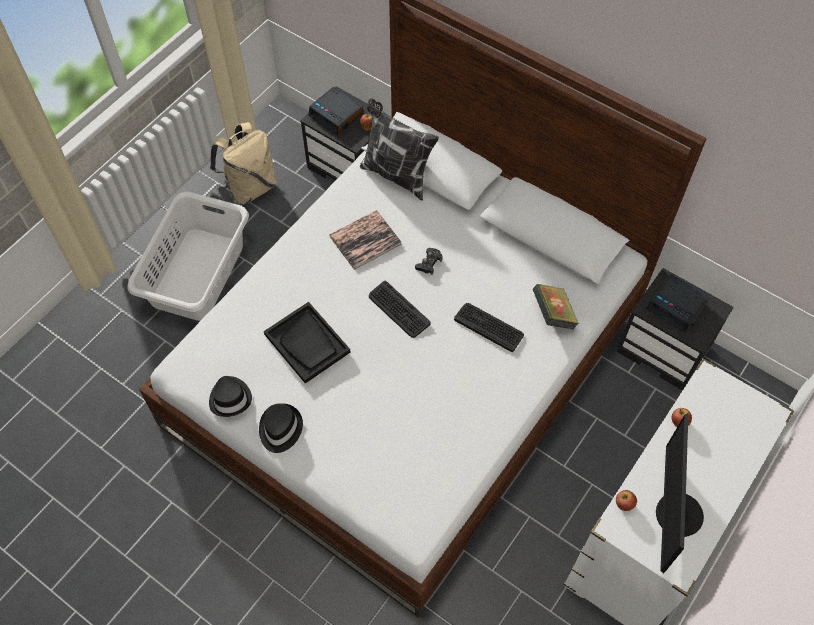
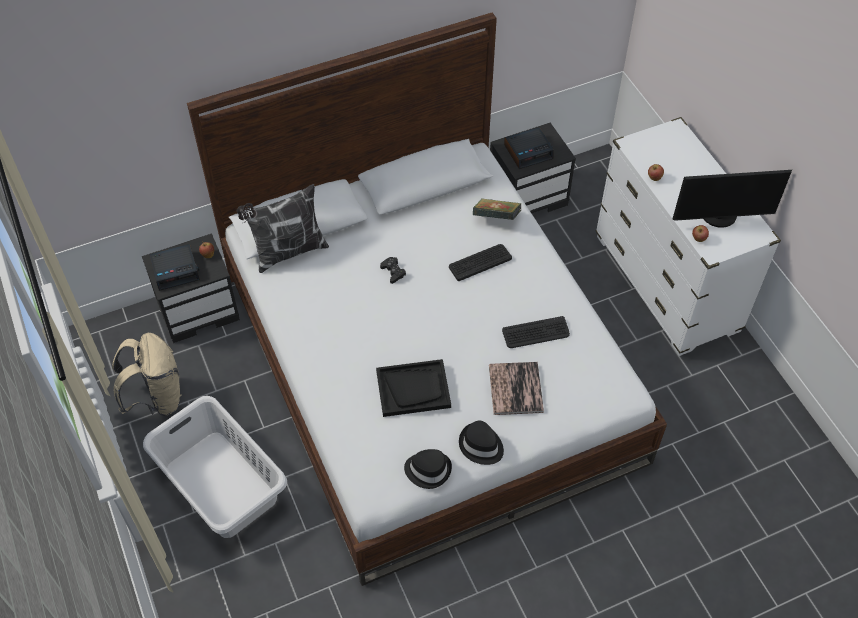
camera: 60 degrees left, 5 degrees down
(365, 240) = (338, 303): book -> book (515, 389)
(398, 310) = (424, 312): keyboard -> keyboard (536, 333)
(673, 514) = (720, 217): monitor -> monitor turned 45 degrees counterclockwise

